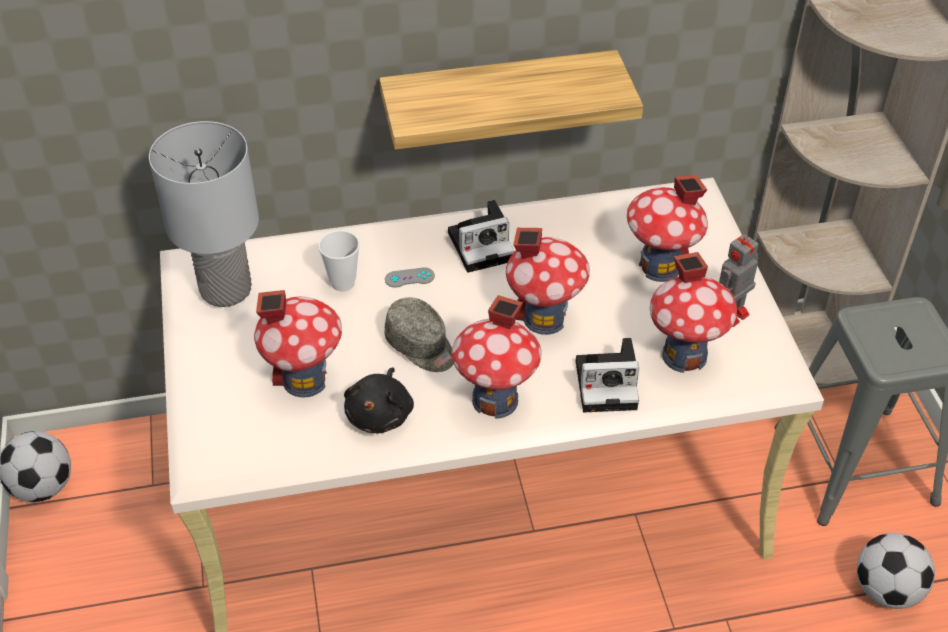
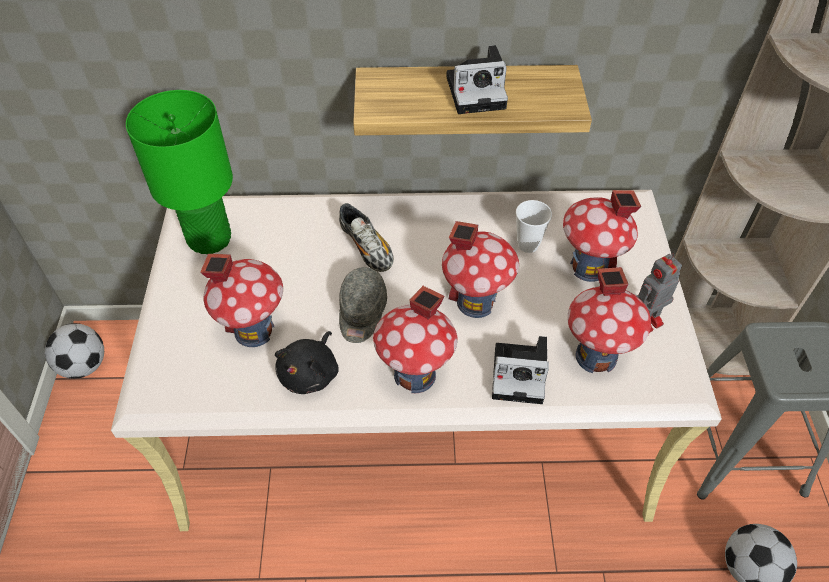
camera: 10 degrees right, 5 degrees up
(226, 294) = (210, 242): grey table lamp -> green table lamp
(343, 283) = (309, 245): cup -> cup (528, 245)
(409, 278) = (367, 248): grey game controller -> shoe
(421, 346) = (361, 313): grey cap -> grey cap turned 45 degrees clockwise
(482, 245) = (436, 226): camera -> camera (478, 91)

